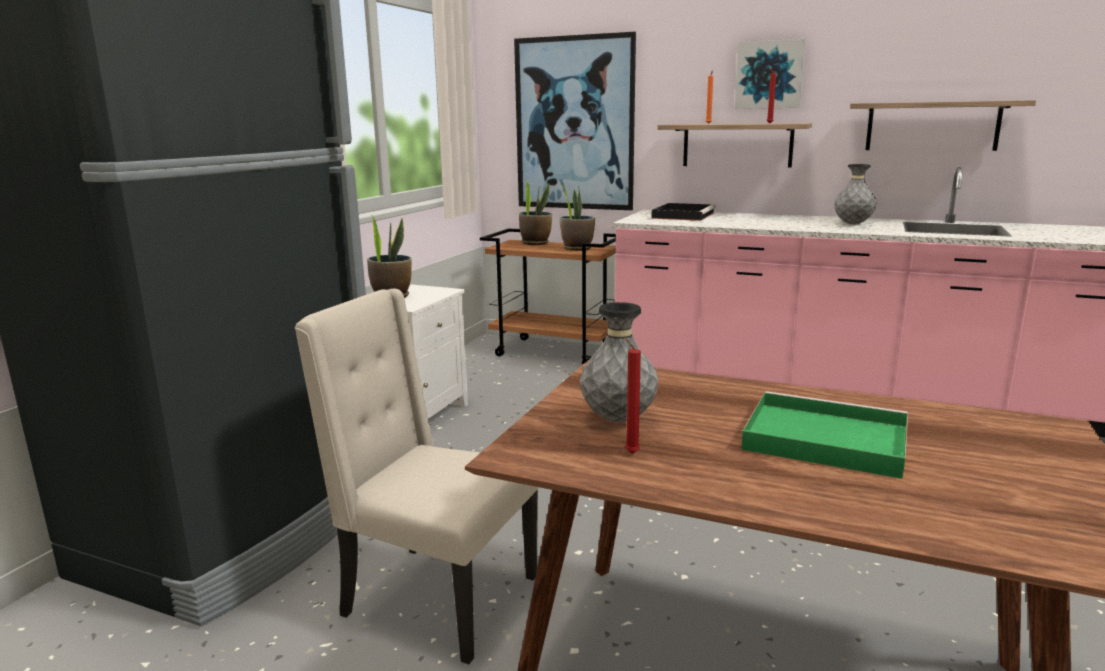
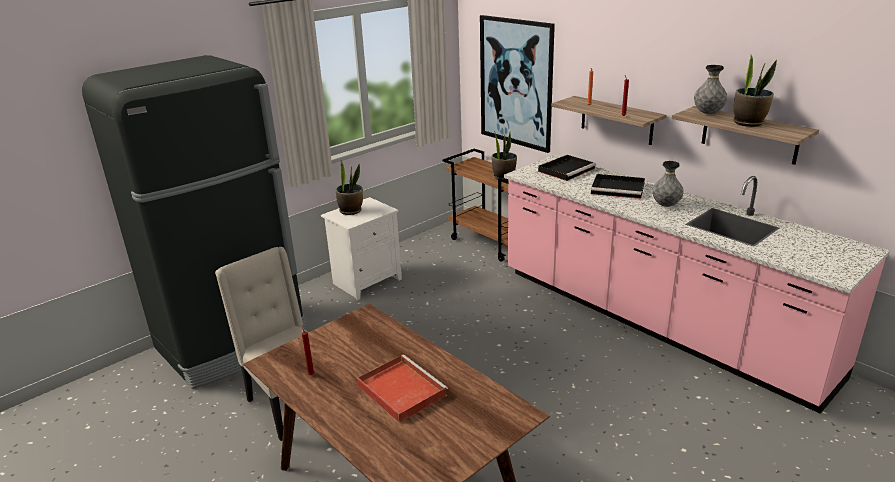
camera: 25 degrees right, 10 degrees up
(535, 243) = (484, 165): potted plant -> potted plant (748, 123)
(618, 419) = (331, 352): grey vase -> grey vase (708, 113)
(769, 75) = (639, 72): picture -> none
(774, 220) = (619, 189): none -> black tray
(821, 439) = (400, 390): green tray -> red tray

